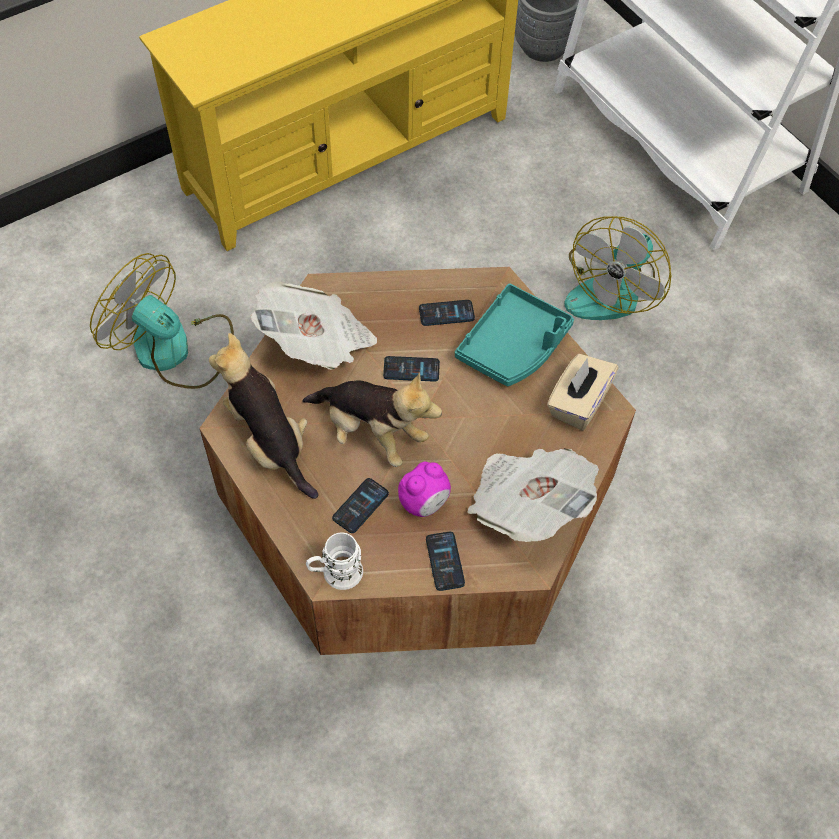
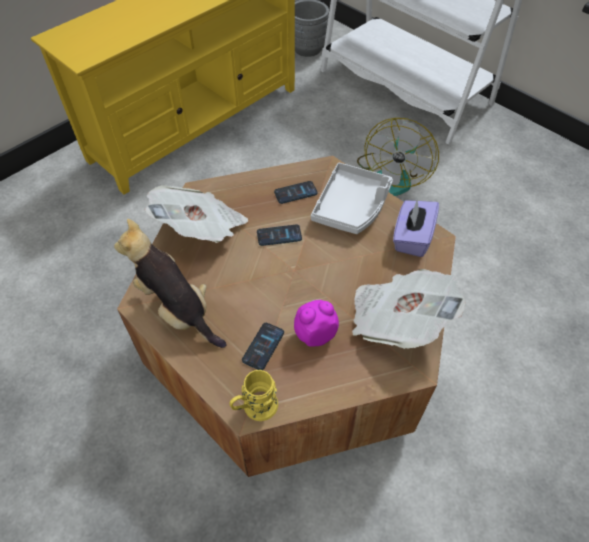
camera: 10 degrees left, 5 degrees down
(174, 350) = (95, 265): fan -> none
(335, 574) = (255, 408): white mug -> yellow mug
(371, 433) = (259, 287): plush toy -> none
(424, 503) = (315, 334): alarm clock -> alarm clock turned 150 degrees counterclockwise
(445, 561) = (344, 379): phone -> none
(514, 346) = (351, 207): turquoise tray -> grey tray
(578, 403) = (411, 238): beige tissue box -> purple tissue box

